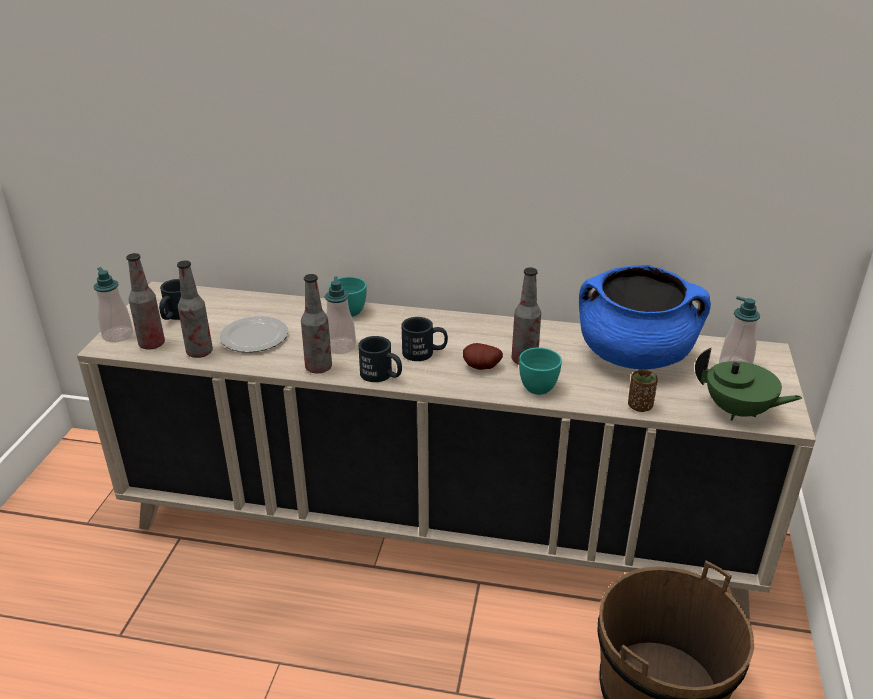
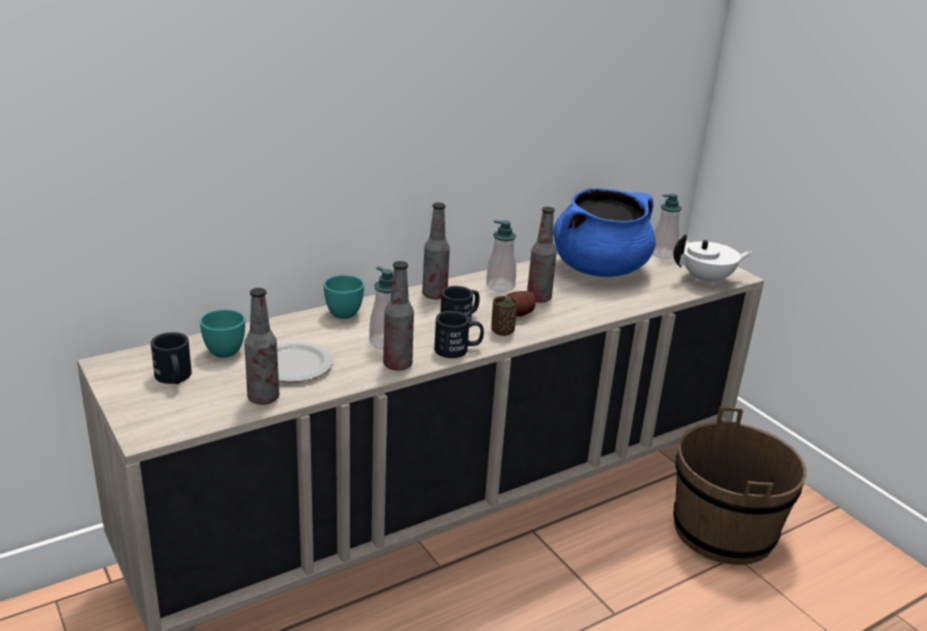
camera: 45 degrees left, 5 degrees down
(118, 335) = (141, 420): soap dispenser -> soap dispenser (500, 286)
(152, 344) = (197, 412): bottle -> bottle (434, 295)
(540, 385) = (576, 310): turquoise cup -> turquoise cup (224, 349)
(640, 406) = (654, 299): brown cup -> brown cup (502, 331)
(738, 411) = (707, 280): green teapot -> white teapot

